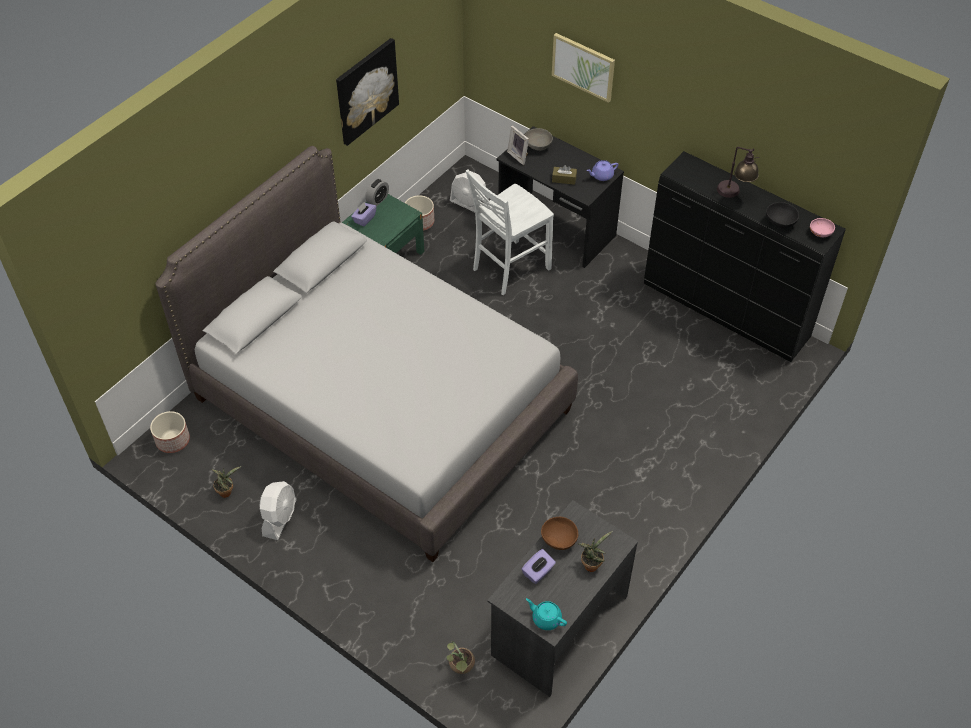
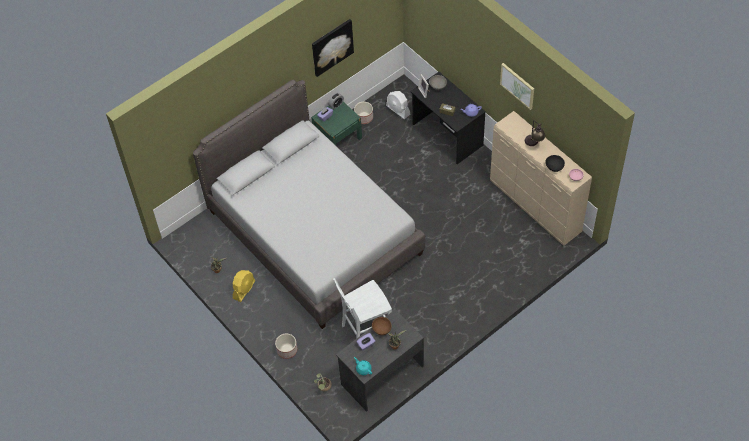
camera: 15 degrees right, 5 degrees up
(172, 440) = (193, 234): planter -> planter (286, 350)
(280, 518) = (244, 289): white fan -> yellow fan
(509, 269) = (410, 157): white chair -> white chair (365, 329)
(583, 66) = (463, 49): picture -> picture (517, 85)
(725, 312) = (535, 207): black dresser -> beige dresser

